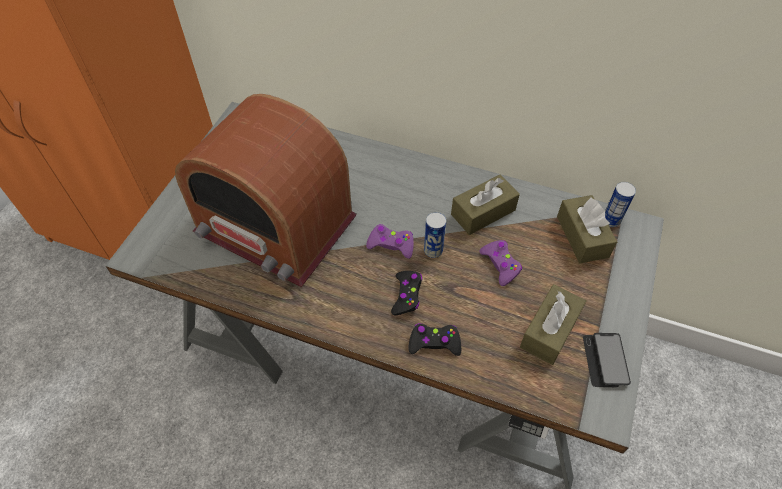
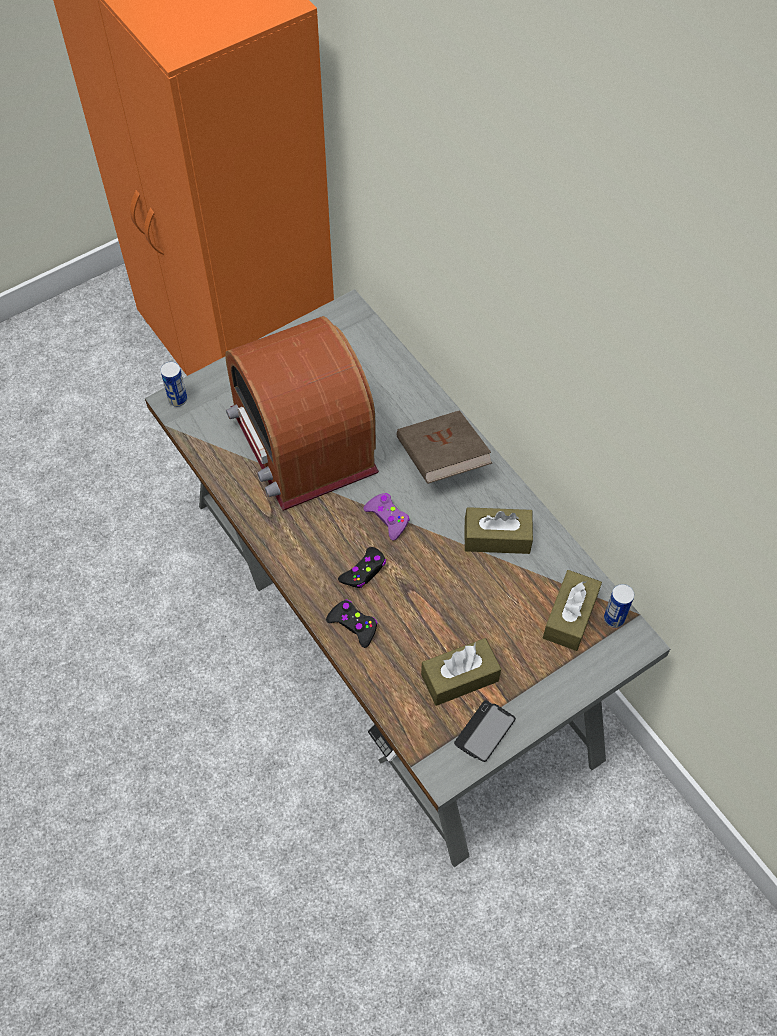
camera: 35 degrees right, 5 degrees up
(396, 181) = (442, 459): none -> brown book
(433, 250) = (420, 546): can -> can (178, 399)
(500, 265) = (469, 595): purple game controller -> none

